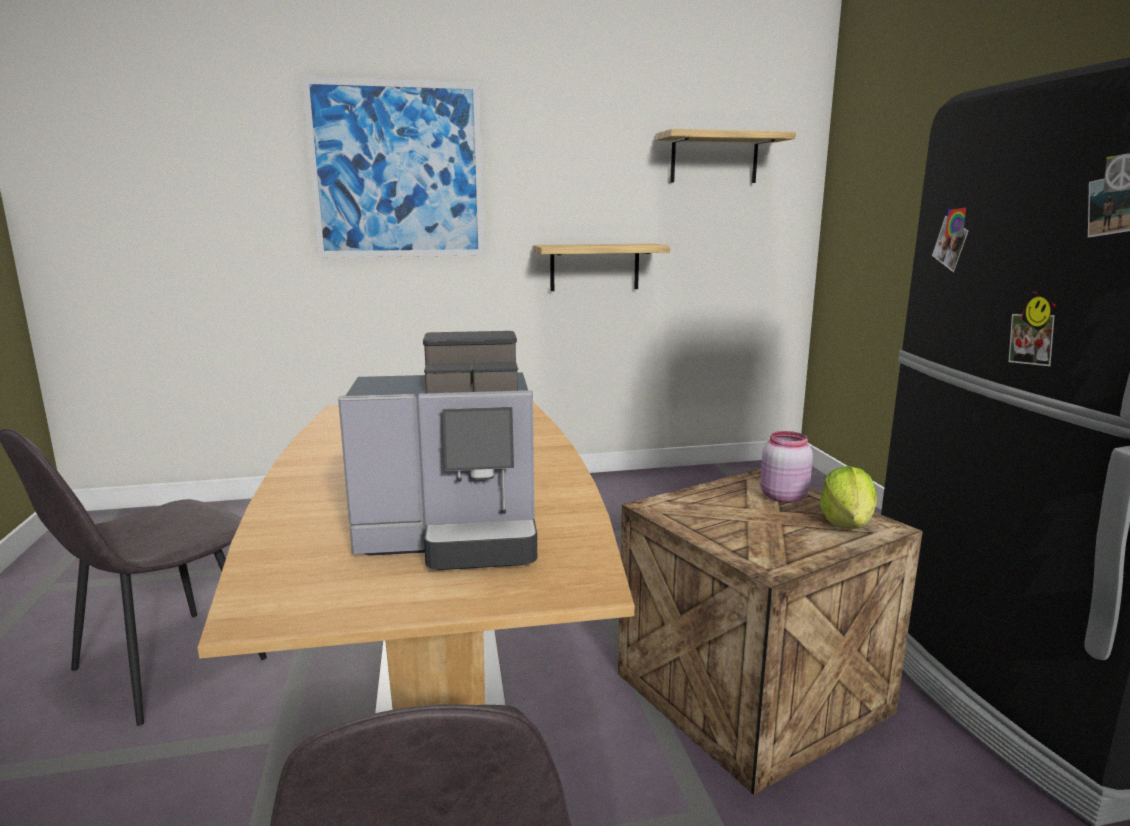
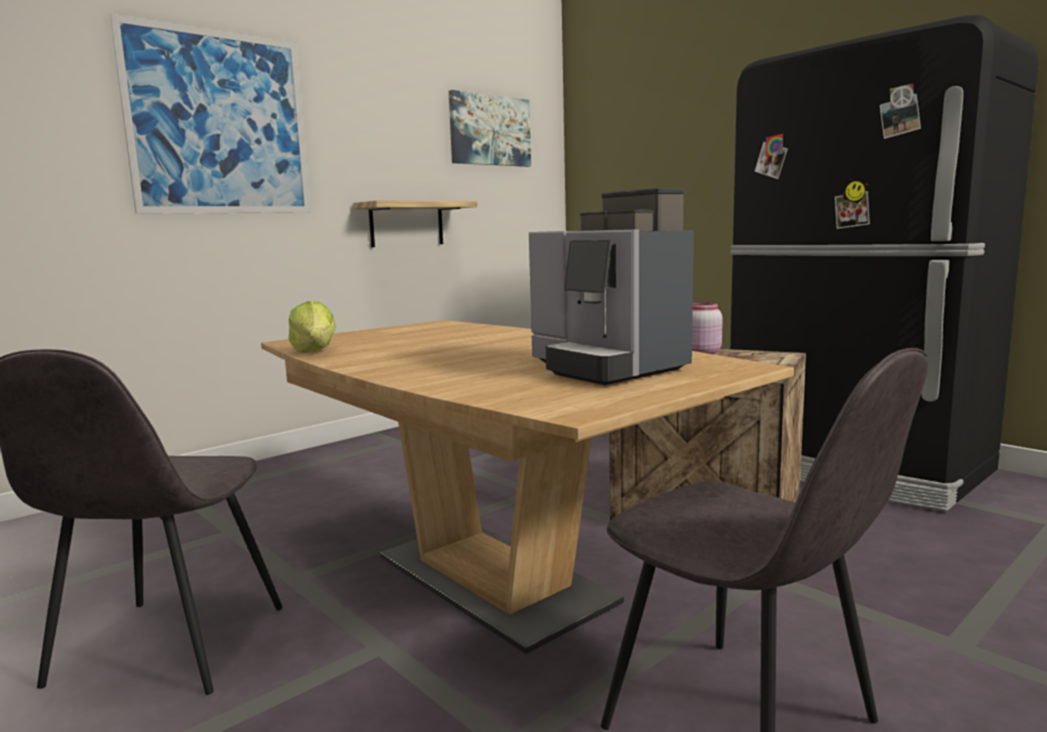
camera: 30 degrees left, 5 degrees down
(454, 538) = (606, 368): coffee machine -> coffee machine turned 90 degrees clockwise
(714, 158) = (490, 130): shelf -> picture
(847, 523) = (763, 356): lettuce -> lettuce (314, 351)

